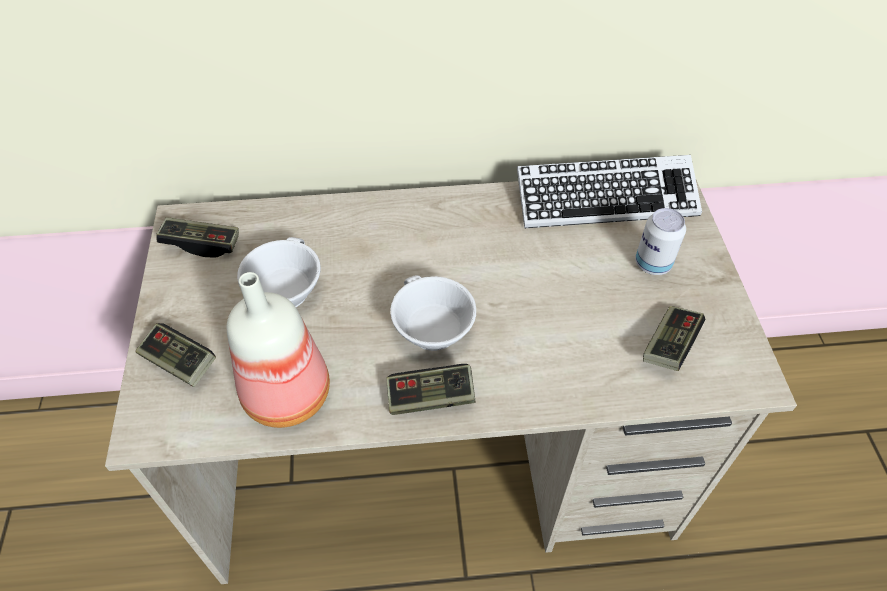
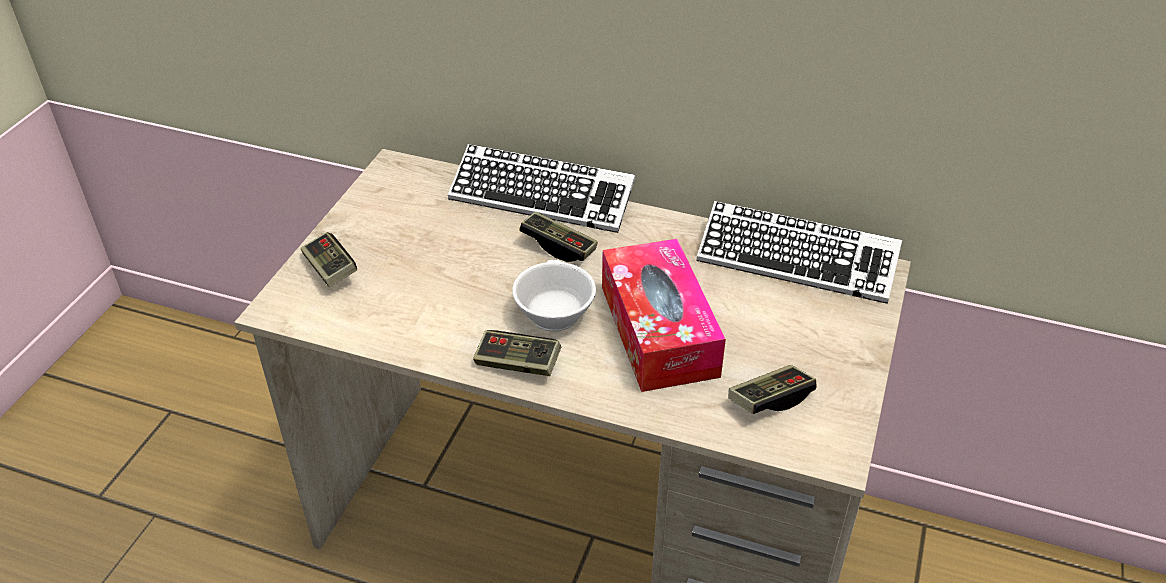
camera: 25 degrees right, 10 degrees down
(202, 244) = (400, 188): game controller -> game controller (558, 246)
(283, 289) = (445, 243): white cup -> none
(290, 395) = (402, 322): bottle -> none
(347, 209) = (541, 197): none -> keyboard
(536, 312) = (658, 331): none -> tissue box
(652, 264) = (804, 328): can -> none

